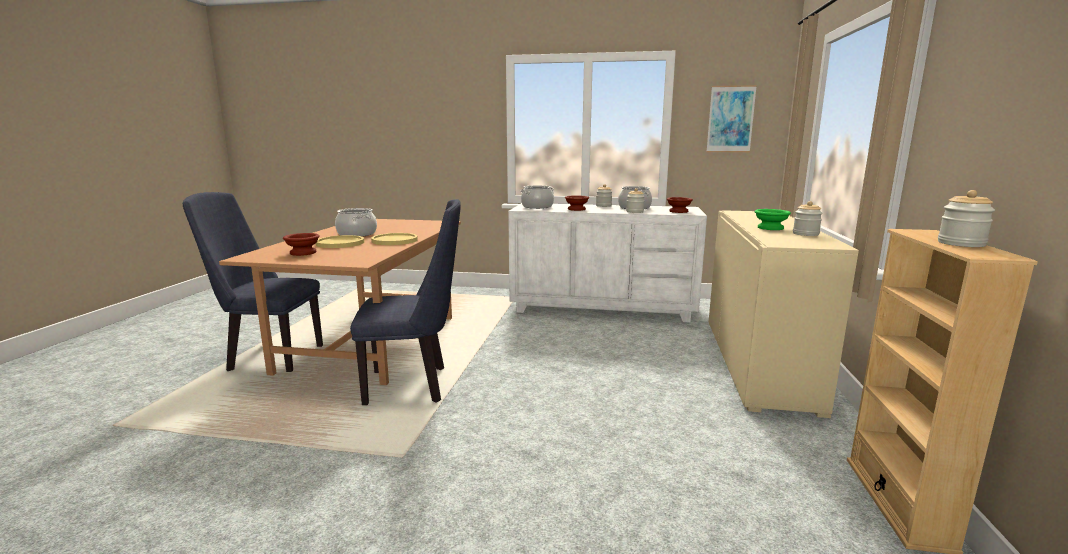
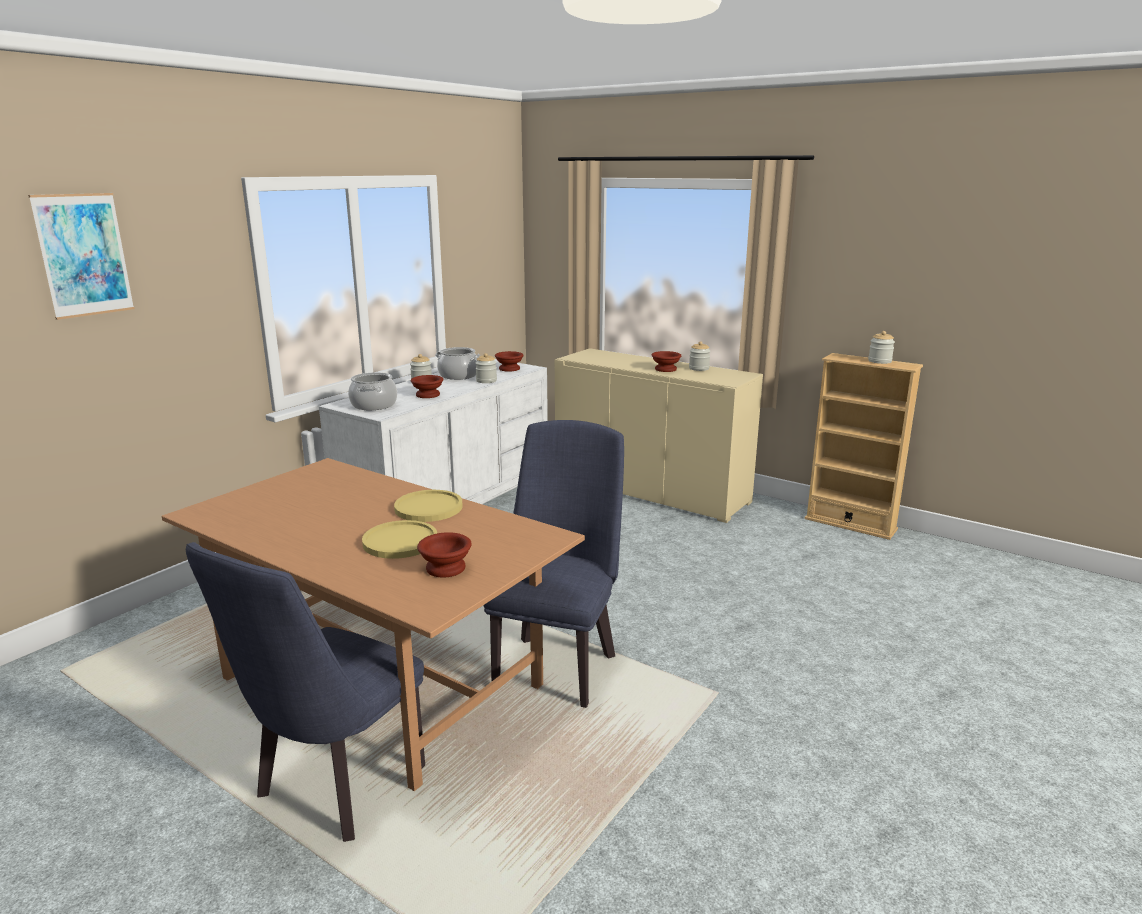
camera: 65 degrees left, 5 degrees up
(357, 234) = (337, 526): cooking pot -> none
(730, 119) = (486, 253): picture -> picture (83, 255)
(769, 228) = (665, 369): green bowl -> brown bowl

